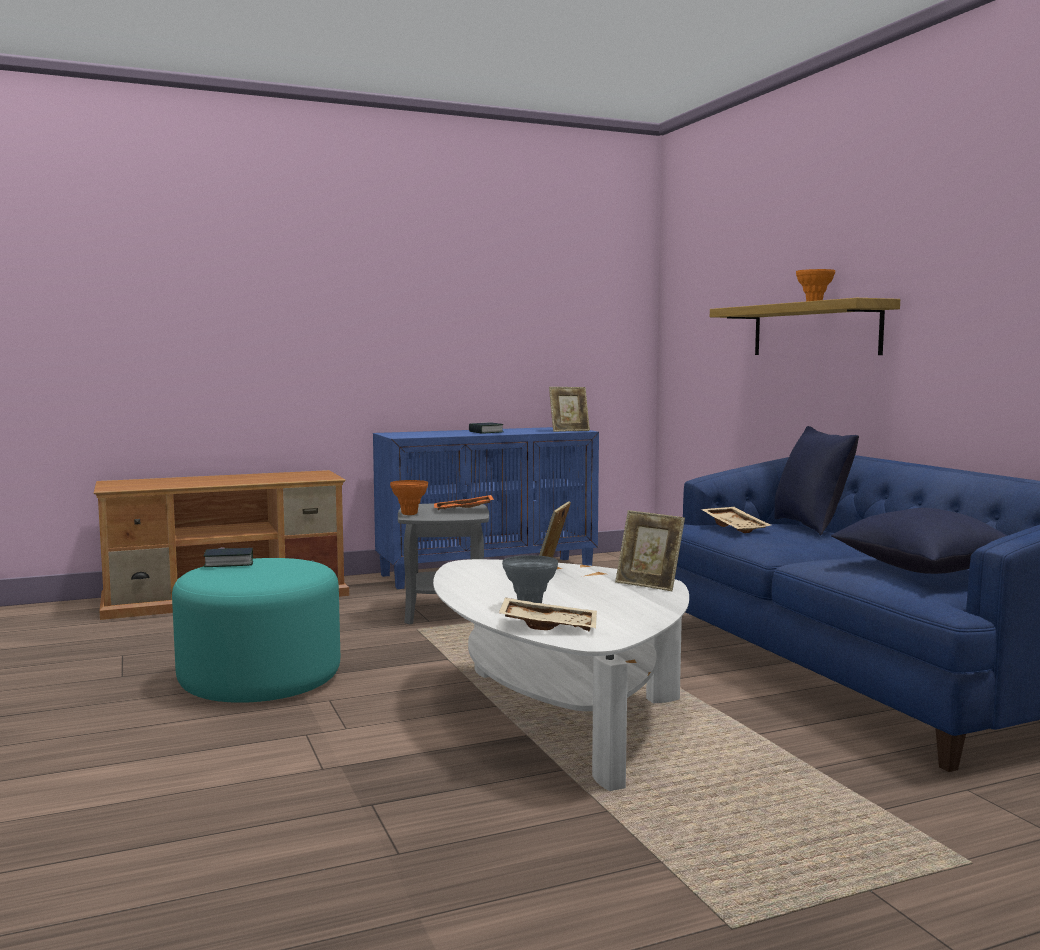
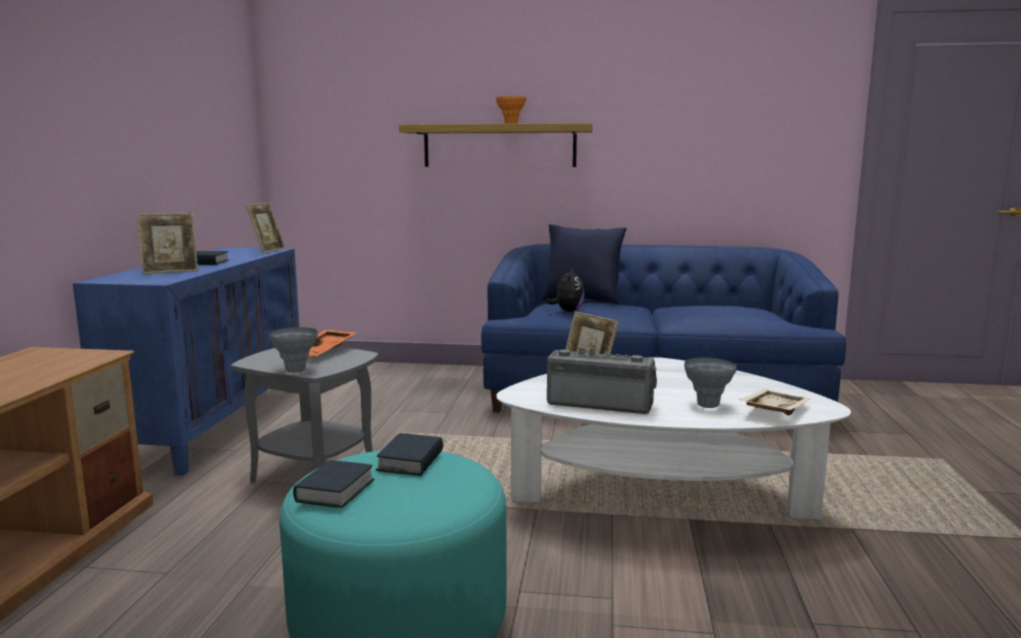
camera: 60 degrees left, 5 degrees up
(291, 566) = (411, 461): none -> book
(409, 514) = (296, 370): orange vase -> grey vase
(480, 582) = (600, 403): none -> radio
(649, 585) = (666, 365): picture frame -> picture frame (170, 271)
(736, 527) = (567, 311): beige tray -> plush toy
(924, 569) = (743, 311): blue pillow -> none

